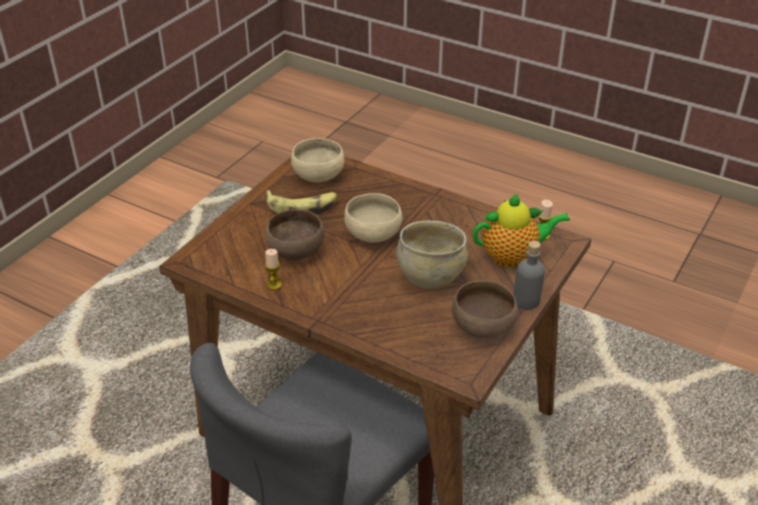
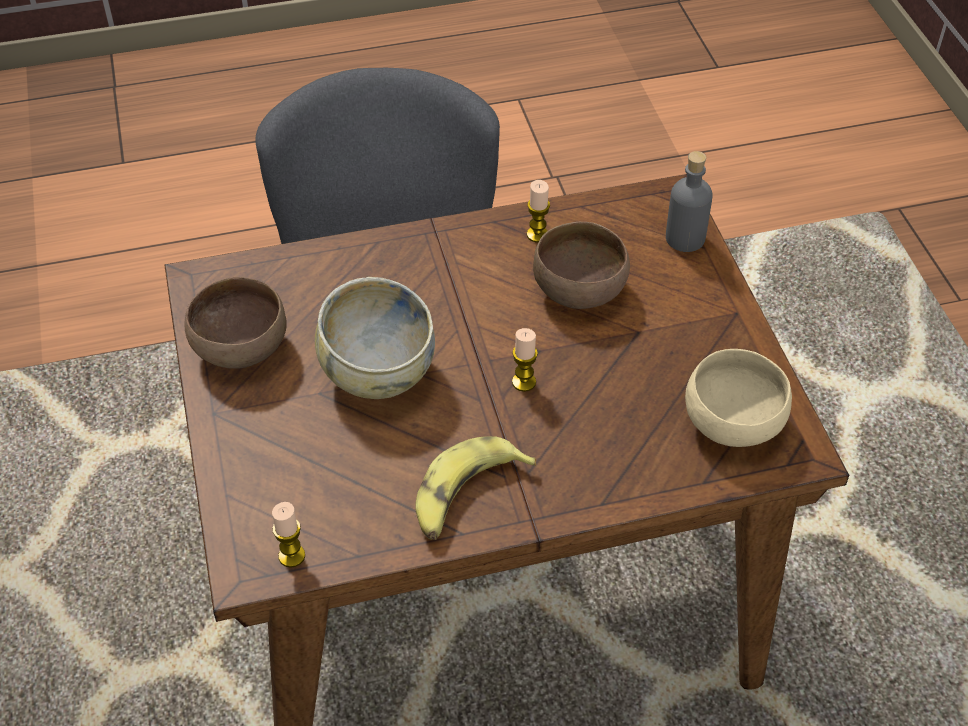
camera: 135 degrees right, 10 degrees up
(302, 207) = (669, 355): banana -> banana (466, 496)
(374, 234) = (524, 382): beige bowl -> candle
(513, 257) = (299, 482): teapot -> none
(526, 300) = (218, 422): grey bottle -> grey bottle (685, 238)

